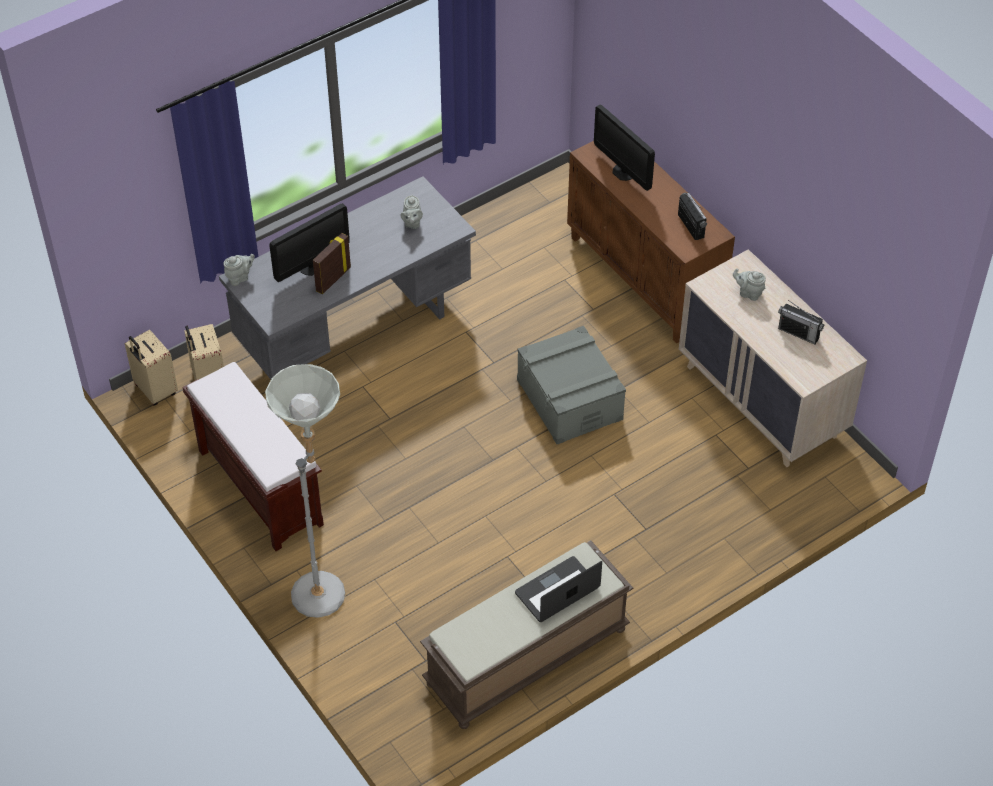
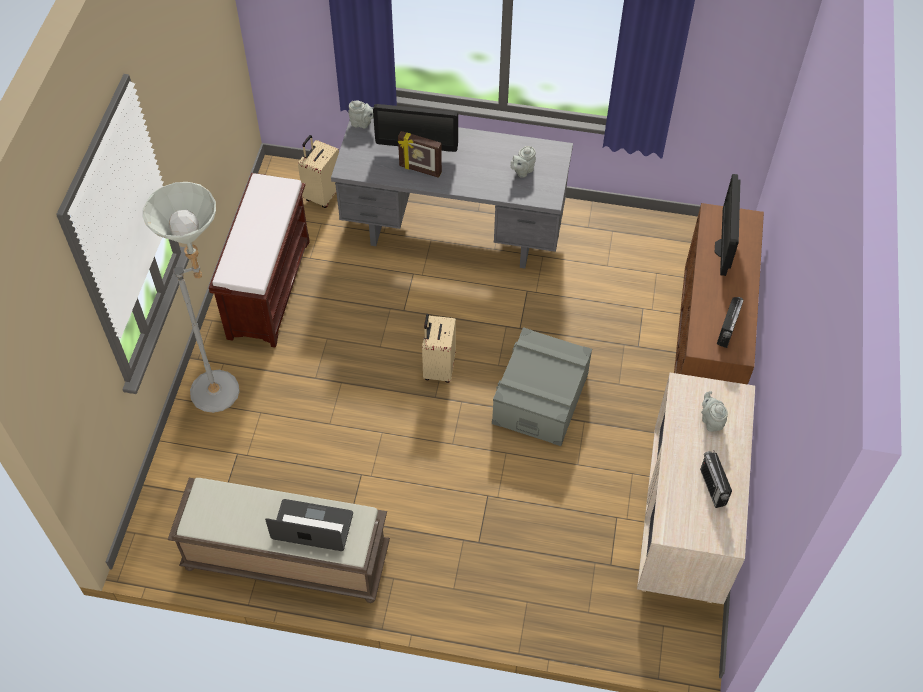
camera: 45 degrees right, 5 degrees up
(154, 390) = (286, 173): beige suitcase -> beige suitcase (438, 367)
(332, 279) = (420, 170): picture frame -> picture frame turned 150 degrees counterclockwise

